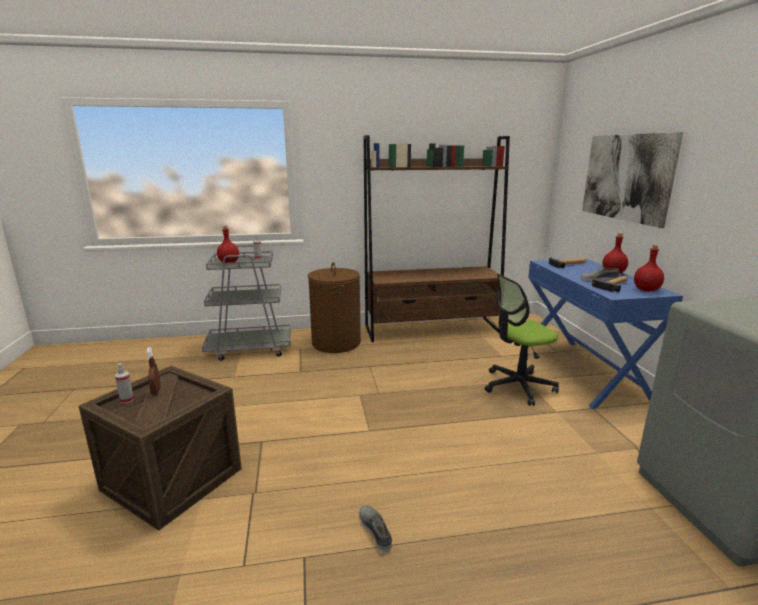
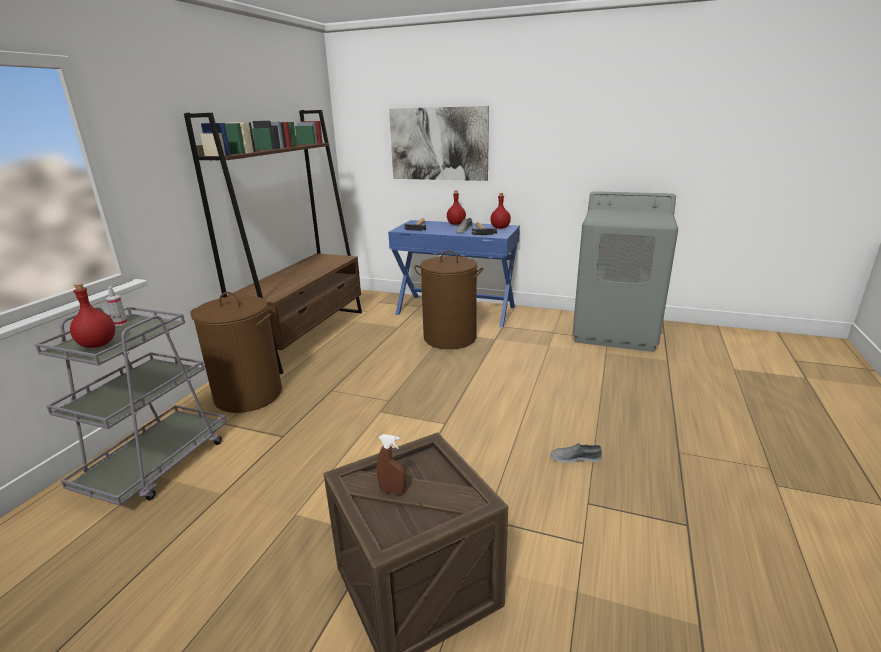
camera: 60 degrees left, 5 degrees up
(127, 400) = (387, 521): spray bottle -> none
(518, 386) = (449, 338): office chair -> brown laundry basket

